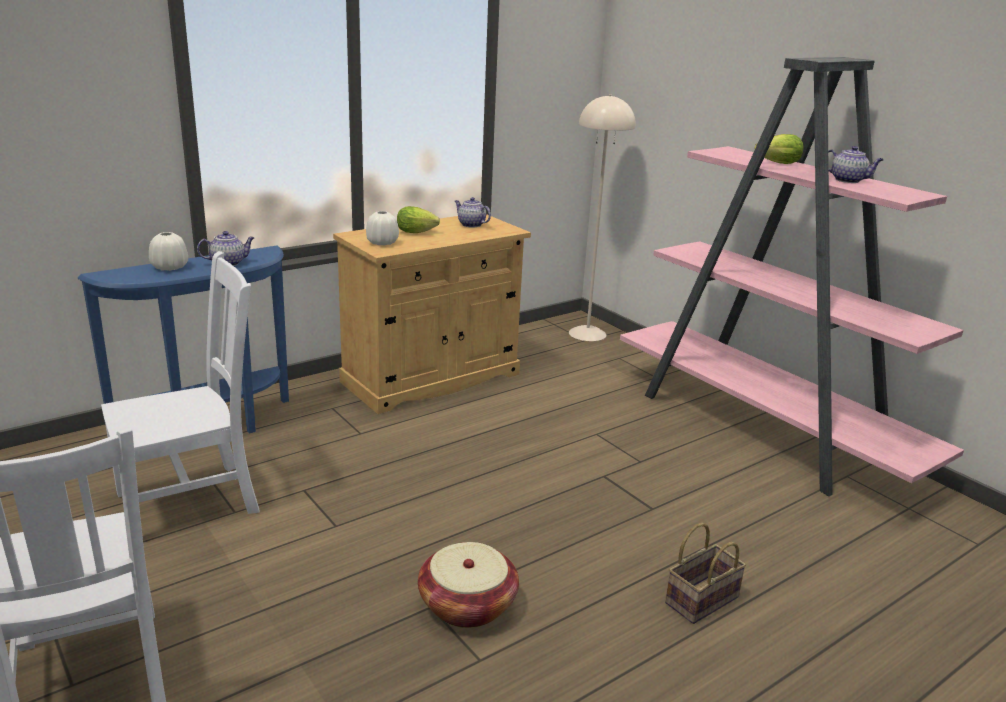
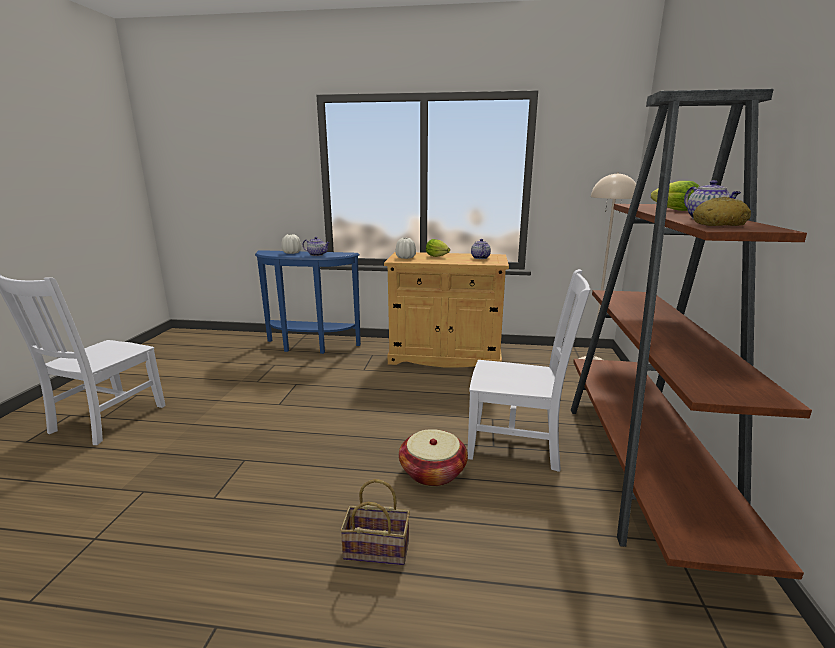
camera: 45 degrees right, 5 degrees down
(193, 501) = (252, 371): white chair -> white chair (518, 445)
(467, 605) = (258, 469): basket -> basket (432, 472)
(764, 430) = (641, 470): pink bookcase -> brown bookcase
(885, 191) = (719, 225): none -> bread

